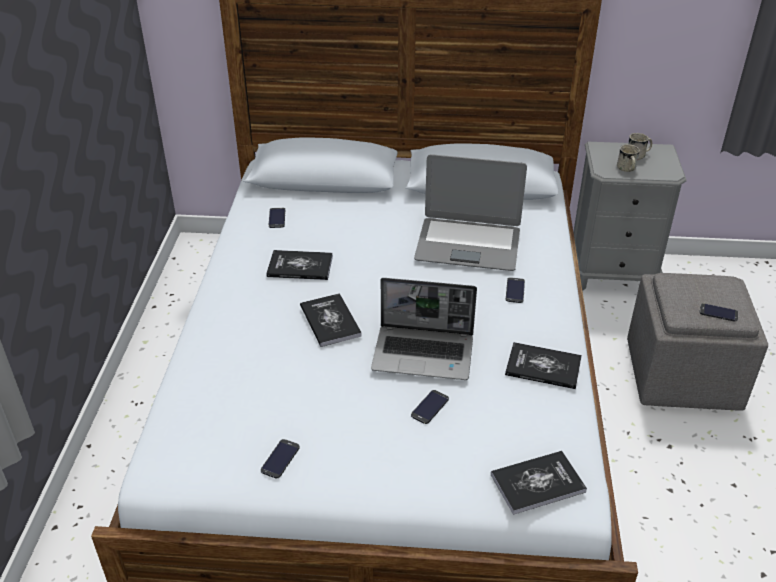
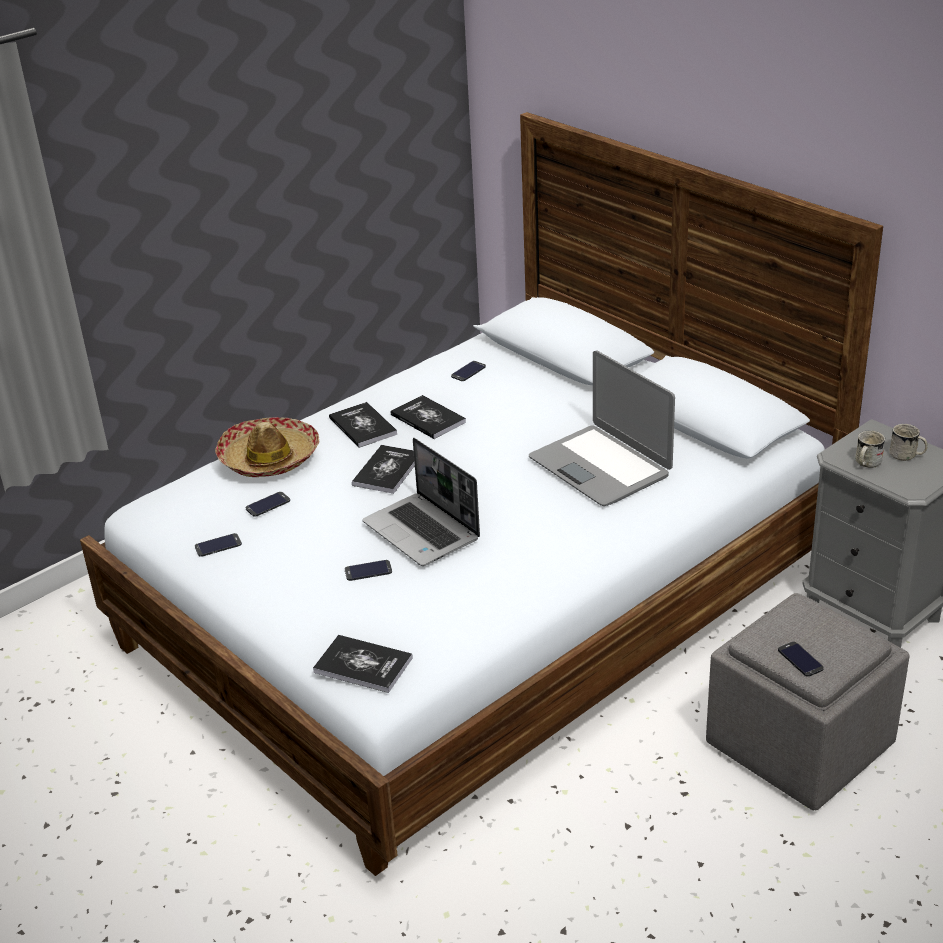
camera: 45 degrees right, 5 degrees down
(219, 360) = (269, 458): none -> hat
(515, 290) = (580, 523): phone -> phone (268, 504)
(543, 367) = (504, 593): book -> book (363, 426)

